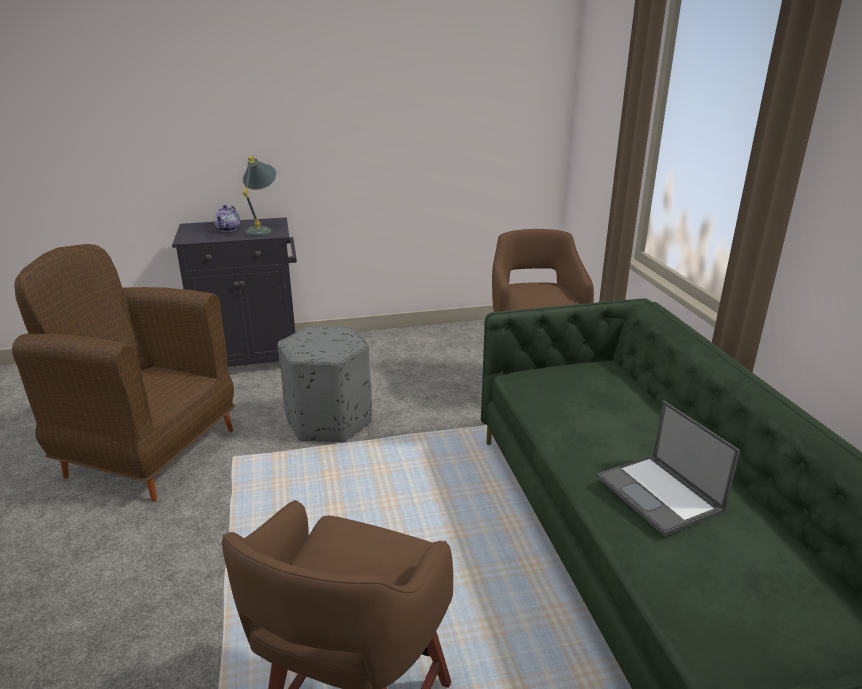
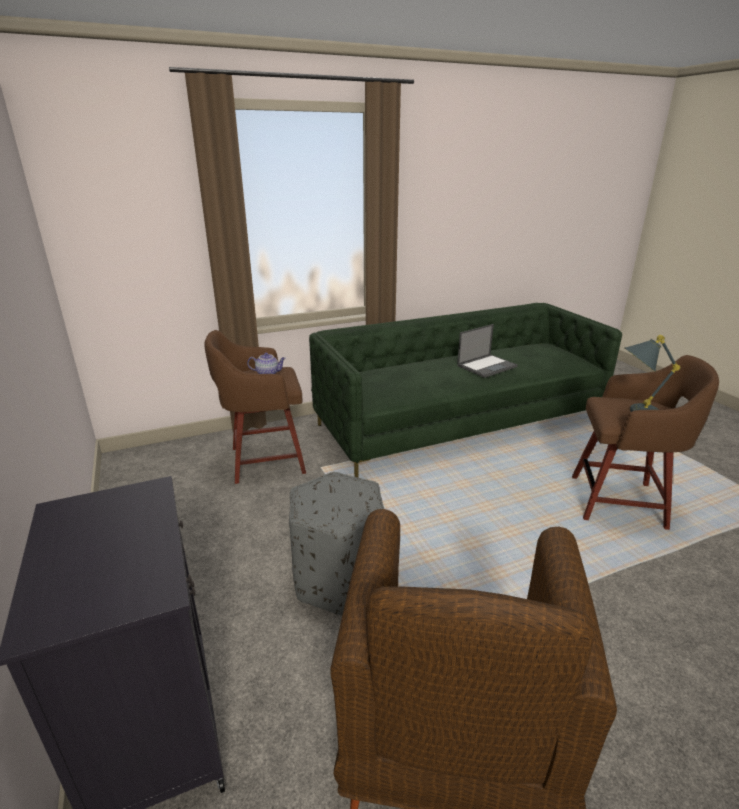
camera: 100 degrees left, 0 degrees up
(228, 229) = (99, 553): teapot -> teapot (268, 373)
(262, 230) = (122, 509): grey table lamp -> grey table lamp (634, 411)

